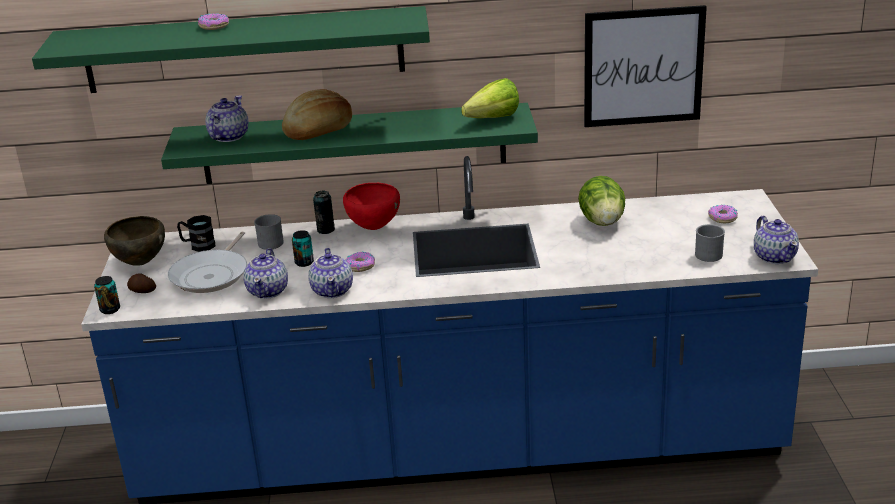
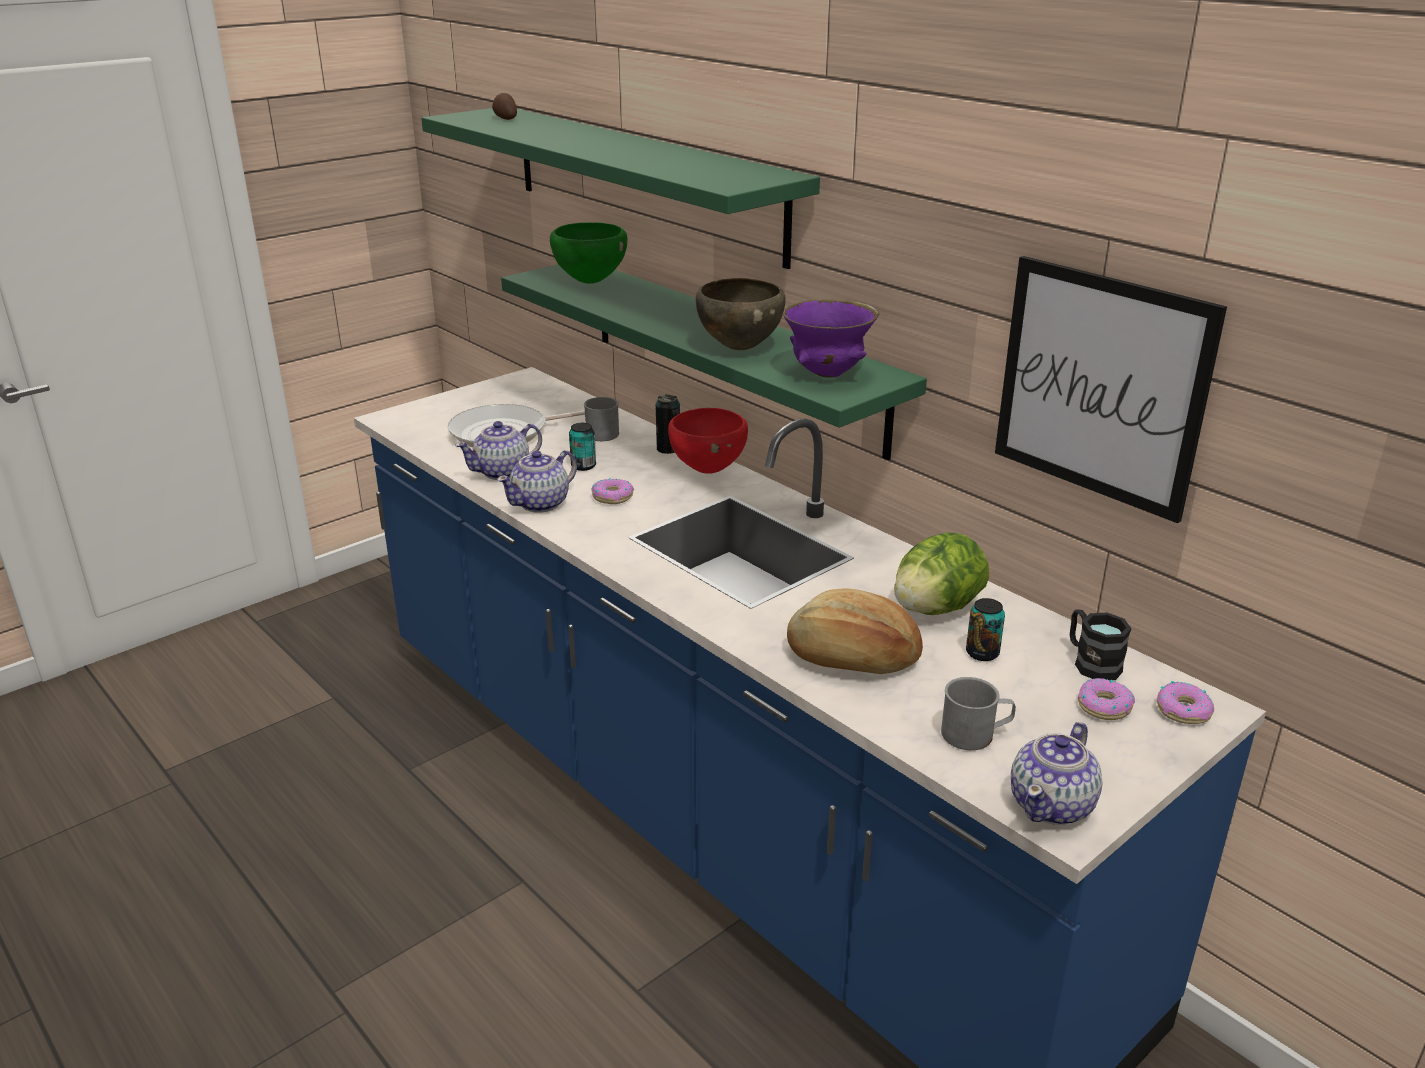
camera: 50 degrees right, 0 degrees up
(110, 309) = (390, 418): can -> can (982, 653)
(139, 263) = (490, 395): brown bowl -> brown bowl (739, 348)
(142, 291) = (438, 417): potato -> potato (505, 118)
(198, 245) = (555, 405): black mug -> black mug (1091, 662)
(214, 26) = (599, 135): donut -> donut (1183, 710)
(228, 137) = (589, 282): teapot -> green bowl
(320, 131) = (662, 310): bread -> bread (852, 658)
(488, 120) = (828, 374): lettuce -> purple bowl

